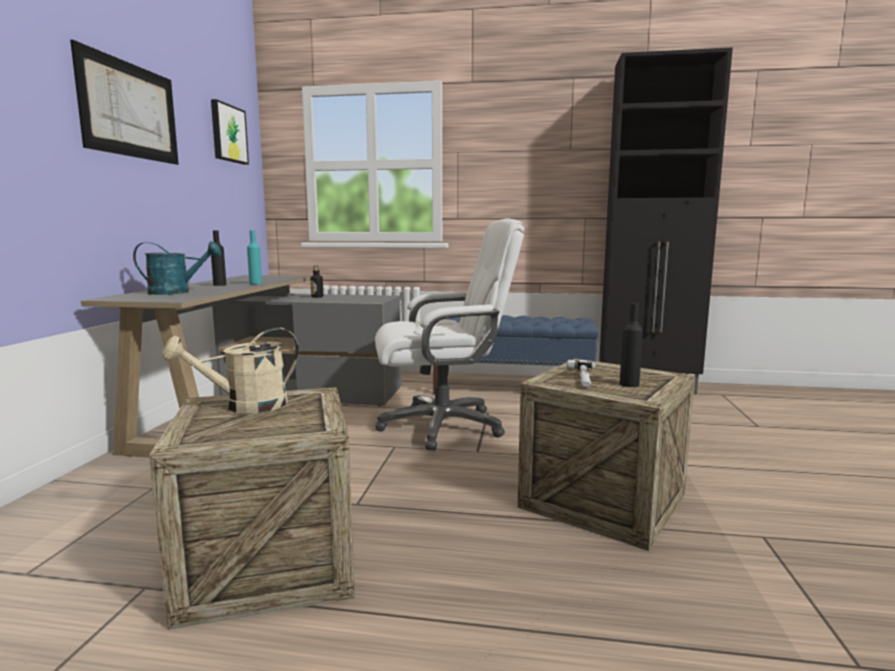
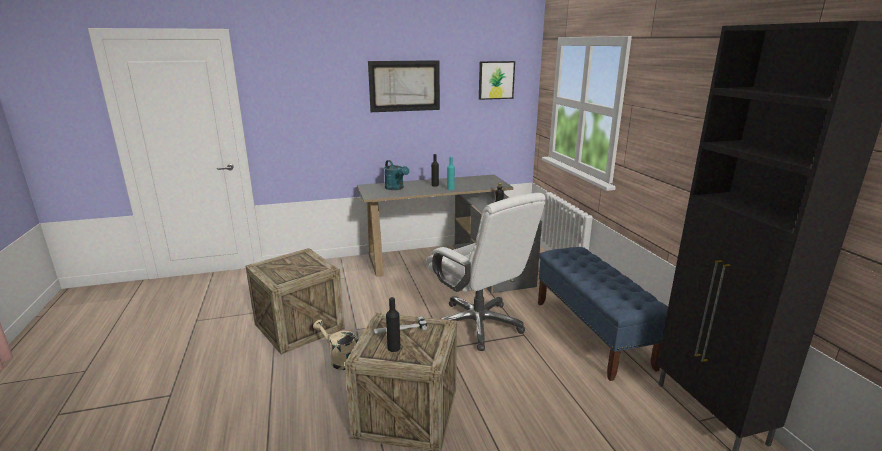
camera: 65 degrees right, 10 degrees up
(245, 406) = (301, 261): beige watering can -> beige watering can (340, 359)

